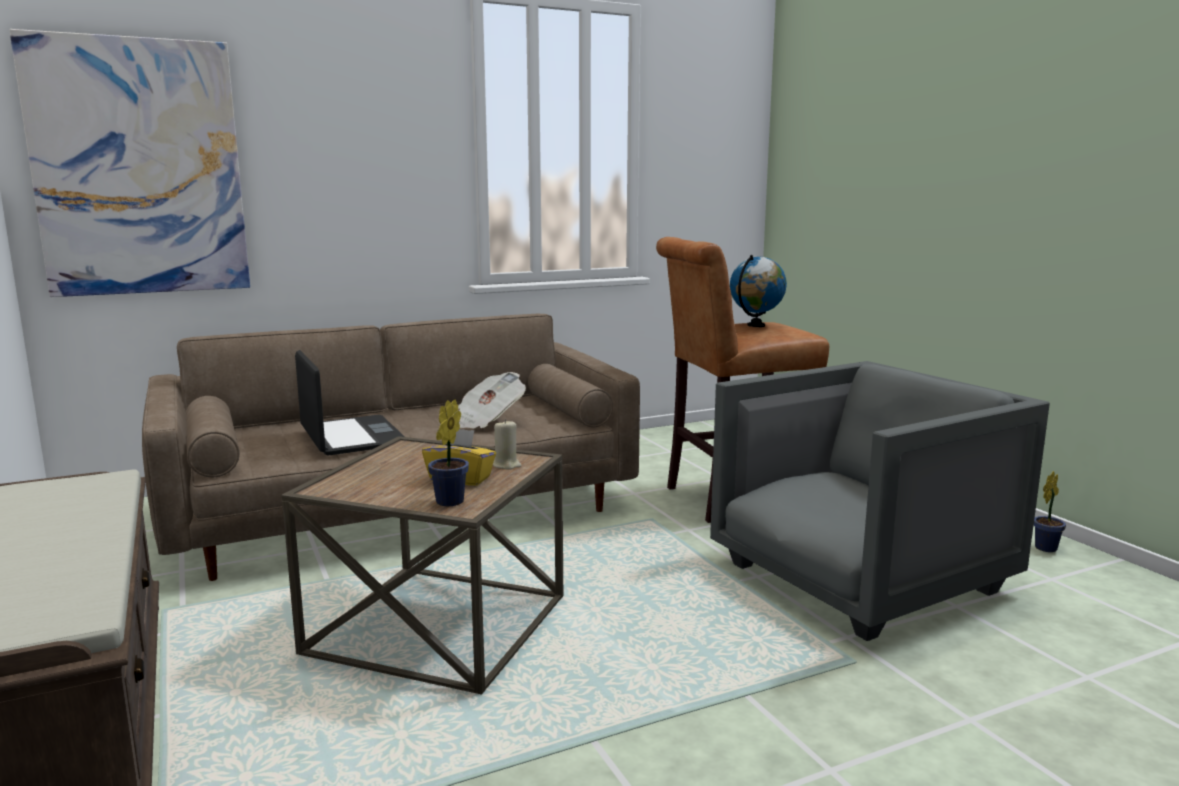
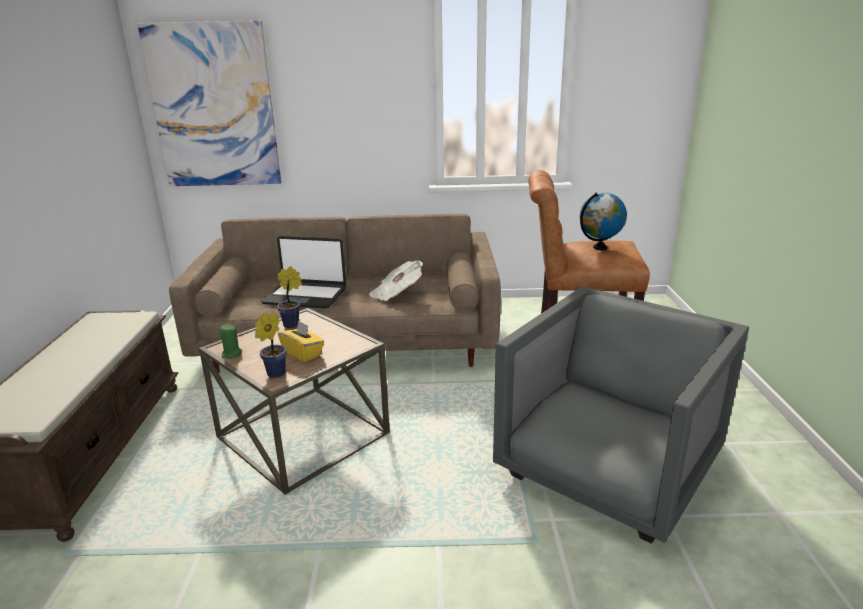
camera: 25 degrees right, 10 degrees up
(350, 493) = (232, 354): none -> green candle
(351, 437) = (305, 296): laptop -> laptop turned 105 degrees clockwise
(506, 465) = (341, 347): beige candle -> none
(858, 579) = (608, 470): grey armchair -> grey armchair turned 45 degrees counterclockwise
(1047, 547) = (807, 480): potted plant -> potted plant (293, 324)

